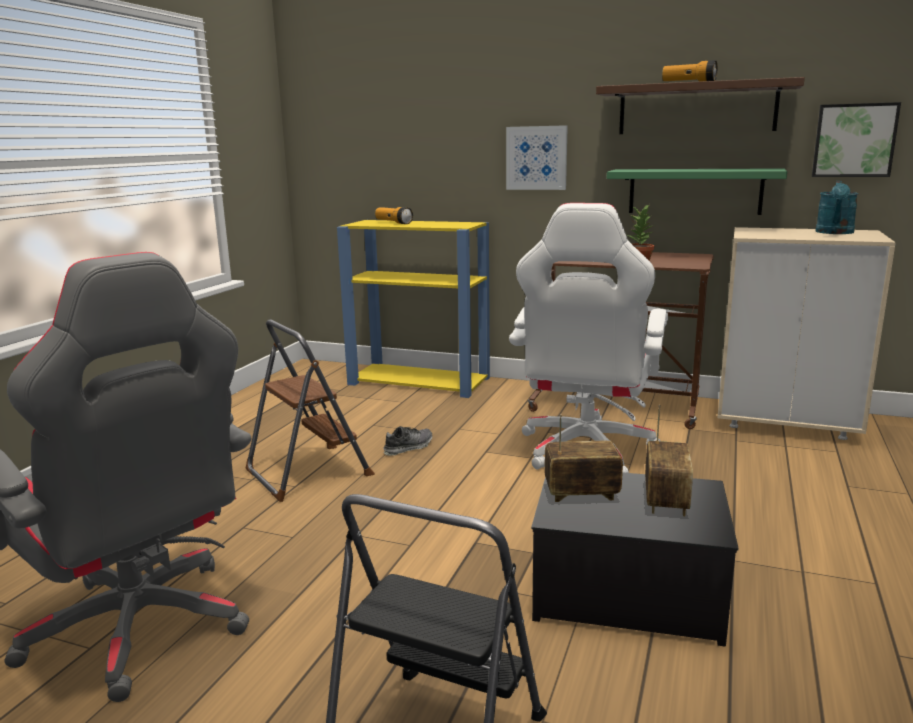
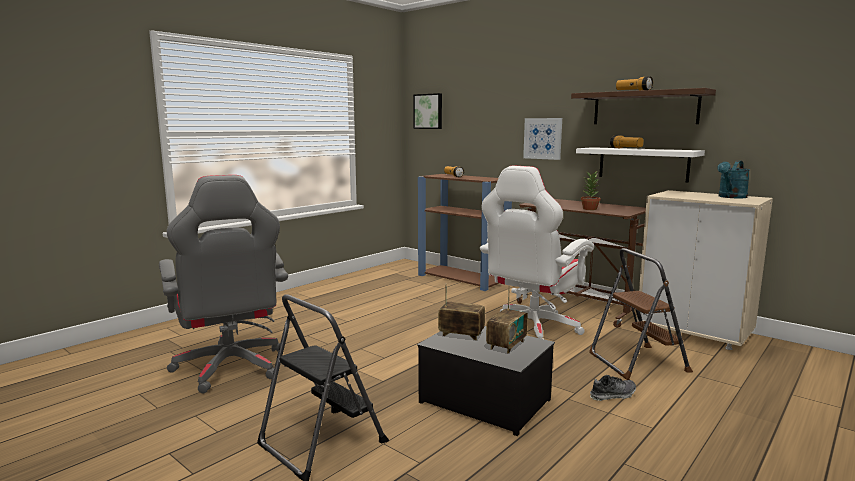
camera: 20 degrees right, 5 degrees down
(303, 473) = (357, 315): brown step ladder -> brown step ladder (634, 362)
(408, 447) = (425, 312): shoe -> shoe (612, 395)
(419, 381) = (463, 278): yellow bookcase -> brown bookcase
(676, 169) = (626, 148): none -> flashlight
(694, 191) = (643, 164): green shelf -> white shelf
(854, 140) = (755, 132): picture -> picture (428, 111)

